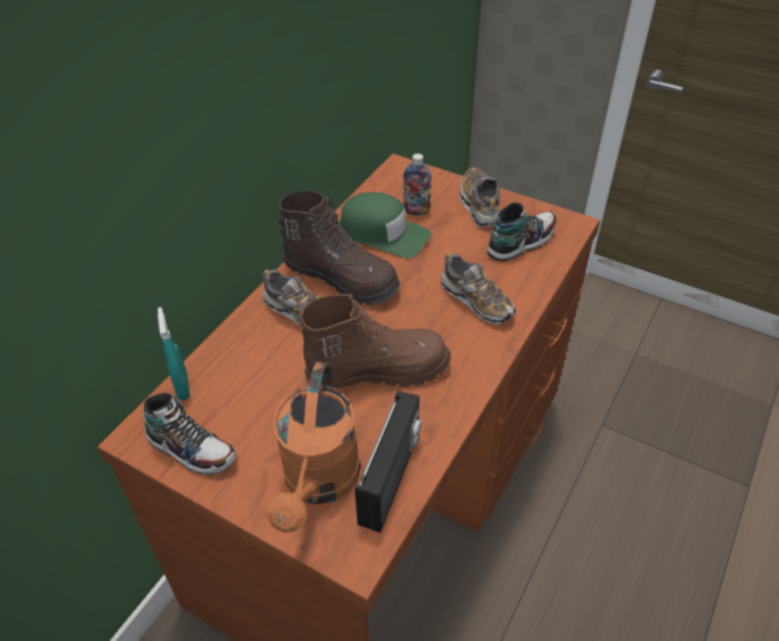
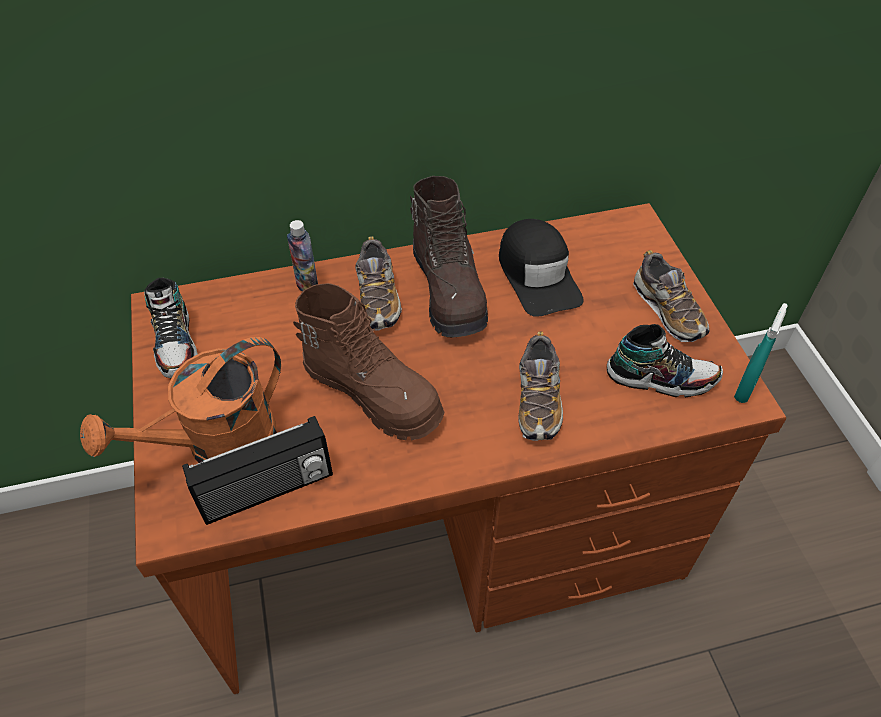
camera: 45 degrees right, 5 degrees up
(183, 387) = (228, 292): turquoise spray bottle -> turquoise spray bottle (744, 389)
(383, 233) = (538, 275): green cap -> black cap
(416, 210) = (597, 274): bottle -> bottle (307, 285)
(479, 205) = (668, 310): shoe -> shoe turned 120 degrees clockwise

